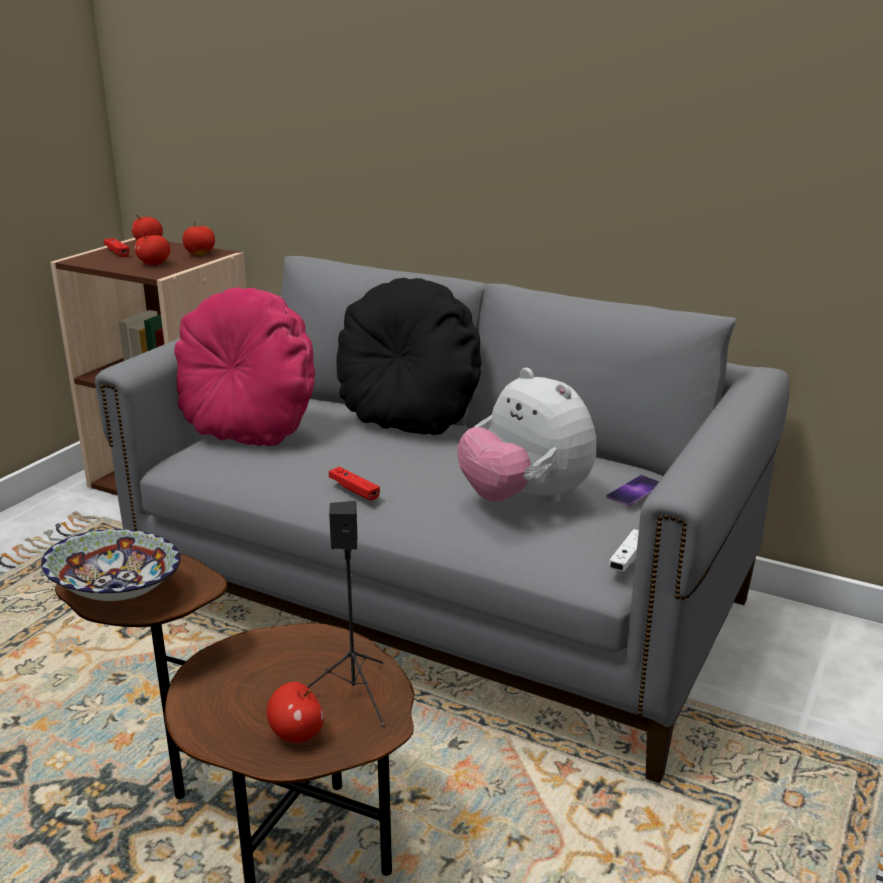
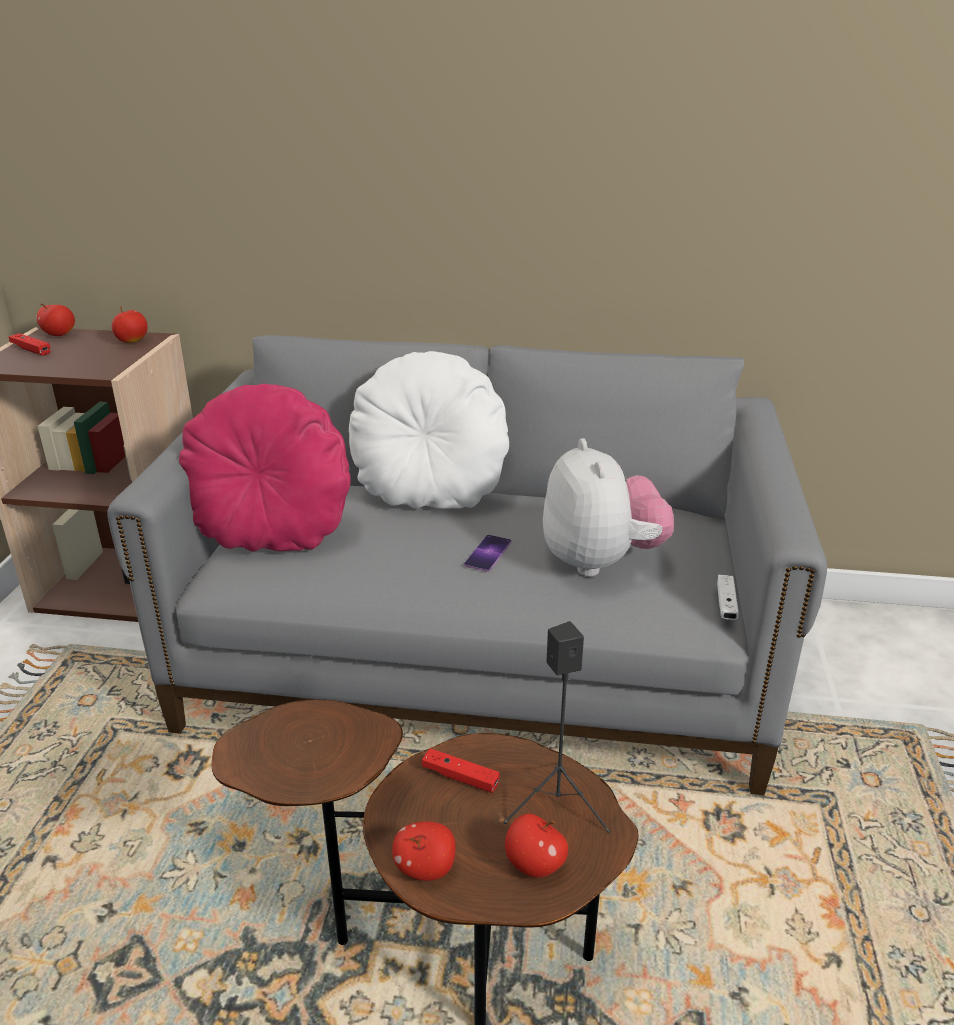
camera: 20 degrees left, 5 degrees up
(115, 594) = (290, 766): bowl -> none
(154, 264) = (91, 360): apple -> apple (425, 869)
(354, 490) = (432, 583): red game controller -> red game controller (460, 777)
(408, 423) = (430, 497): black pillow -> white pillow
(525, 499) = (601, 561): plush toy -> plush toy turned 135 degrees counterclockwise
(635, 491) = (686, 533): phone -> phone (488, 553)

